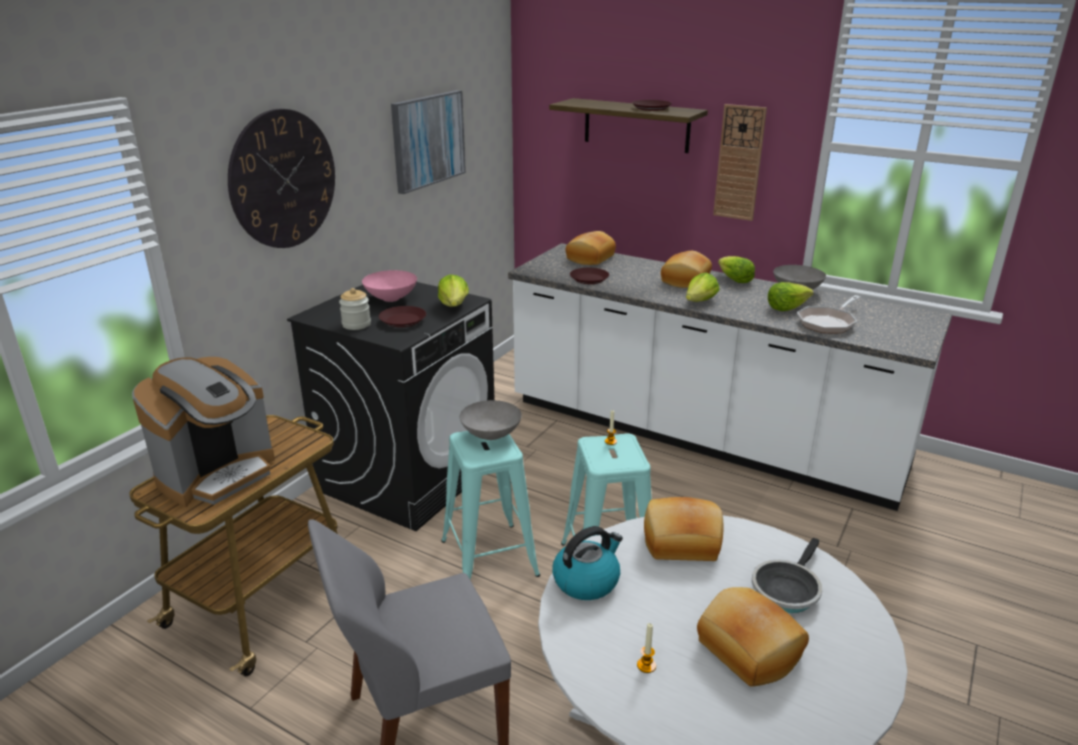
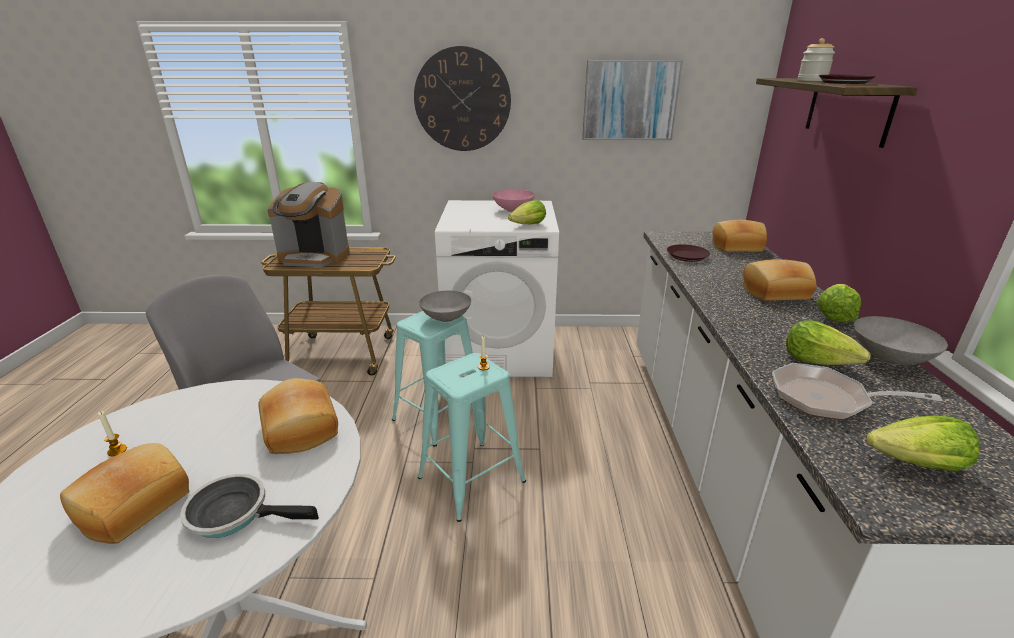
camera: 60 degrees right, 0 degrees up
(356, 324) = (460, 213): jar -> jar (812, 80)
(402, 321) = (481, 220): brown plate -> none
(409, 476) = (500, 350): black washing machine -> white washing machine
(586, 581) = (230, 396): kettle -> none
(700, 301) = (732, 310): lettuce -> lettuce (917, 464)
(739, 163) = (931, 166): wall clock -> none

